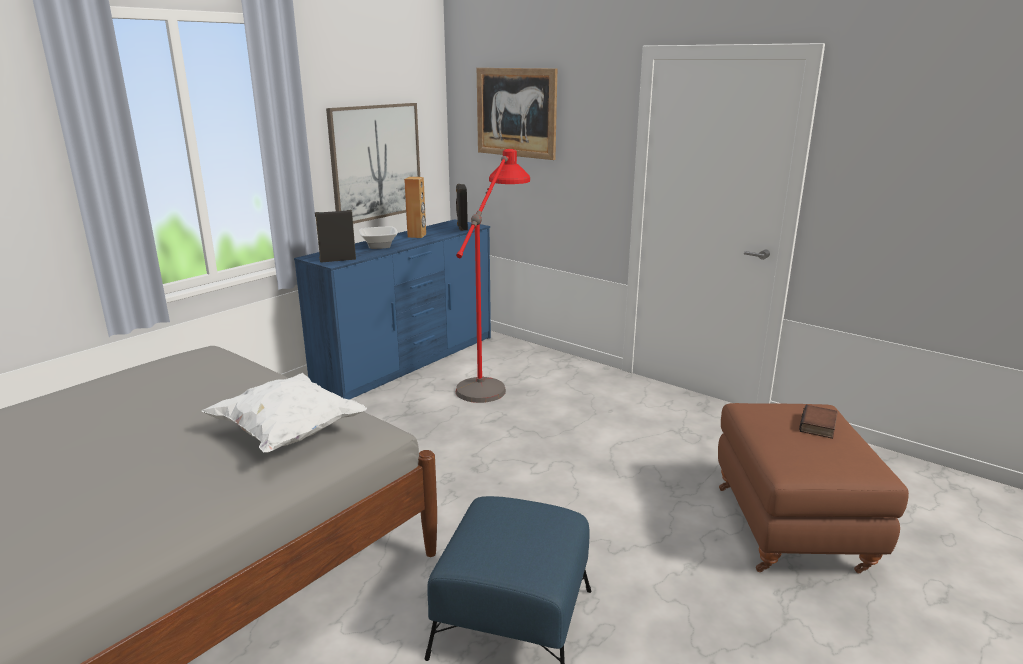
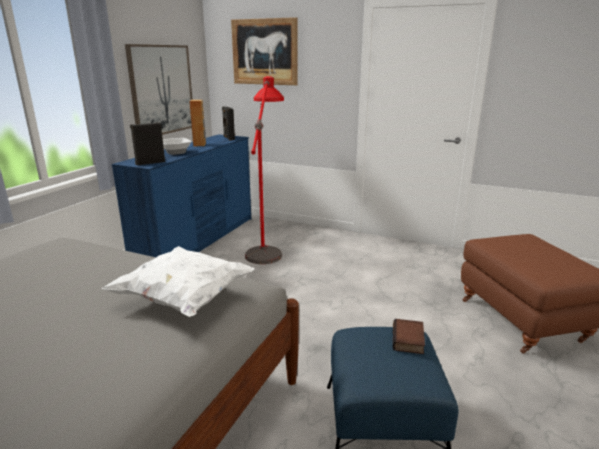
camera: 15 degrees left, 0 degrees up
(819, 426) = (539, 247): book -> book (409, 340)

